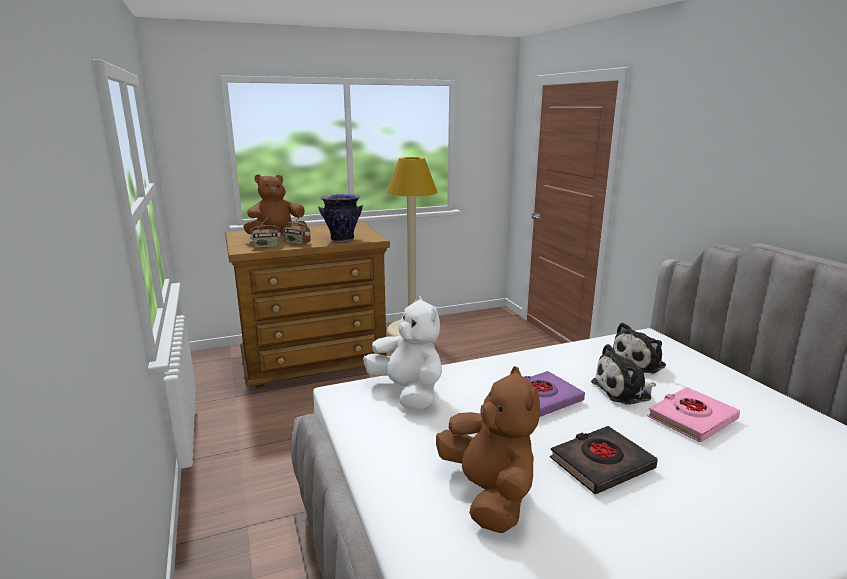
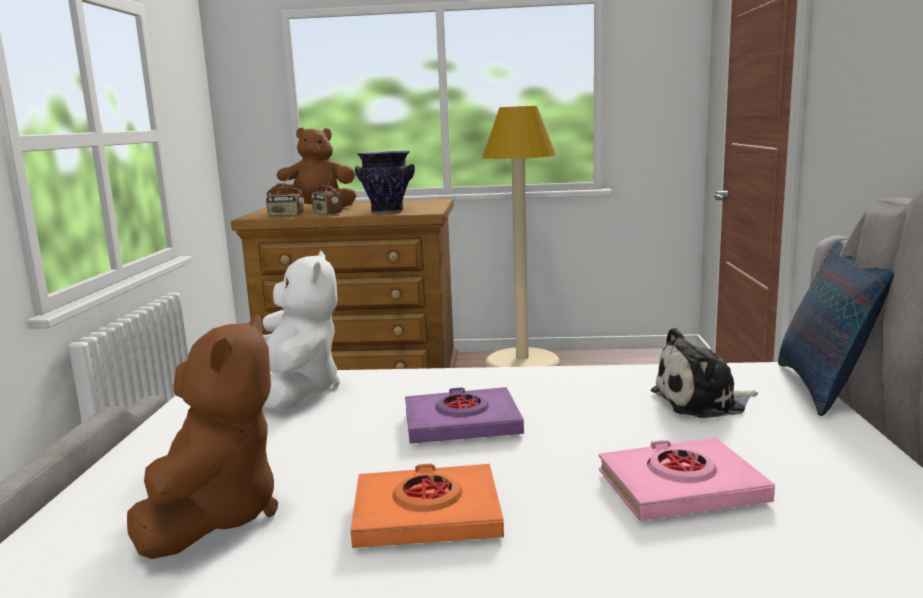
camera: 25 degrees right, 5 degrees down
(601, 464) = (427, 516): black book -> orange book
(624, 391) = (615, 433): plush toy -> none
(681, 345) = (821, 389): none -> blue pillow

